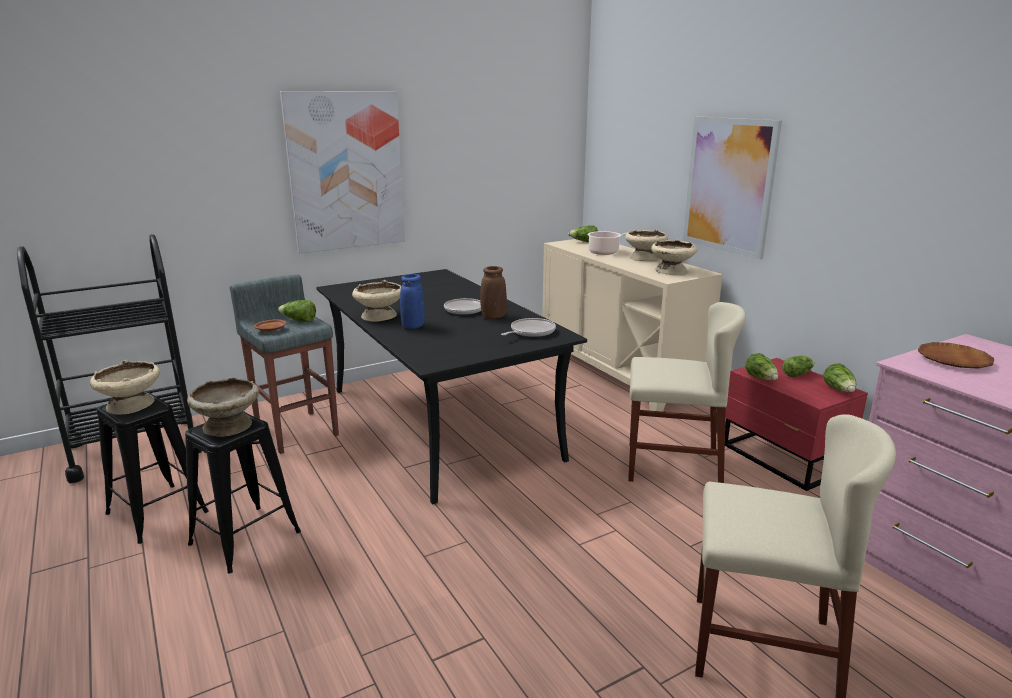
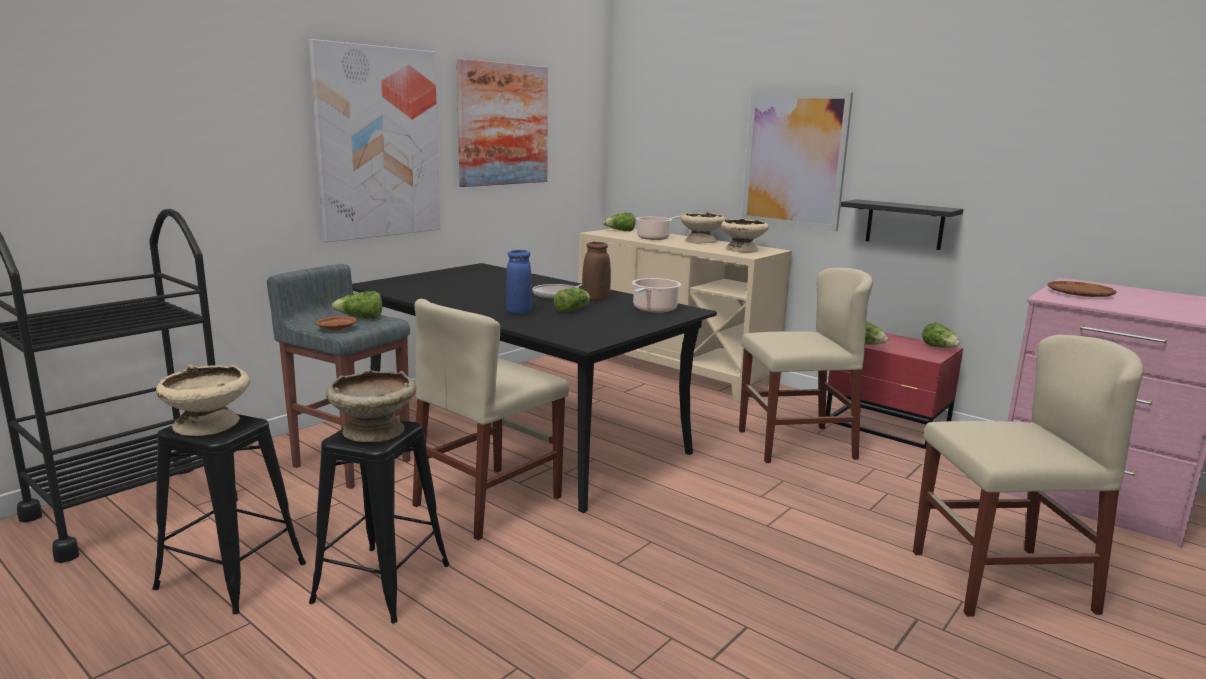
camera: 20 degrees left, 5 degrees down
(369, 481) = (488, 501): none -> beige chair
(379, 316) = (466, 306): beige bowl -> none
(469, 148) = (503, 124): none -> picture
(531, 332) = (653, 309): frying pan -> cooking pot
(798, 374) = (893, 338): lettuce -> lettuce (573, 310)
(822, 259) = (904, 224): none -> black shelf

